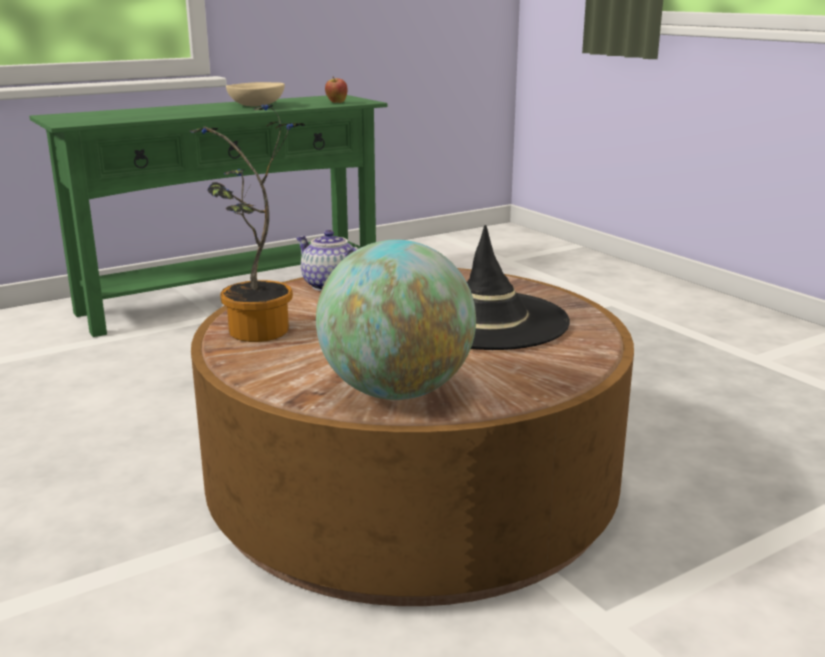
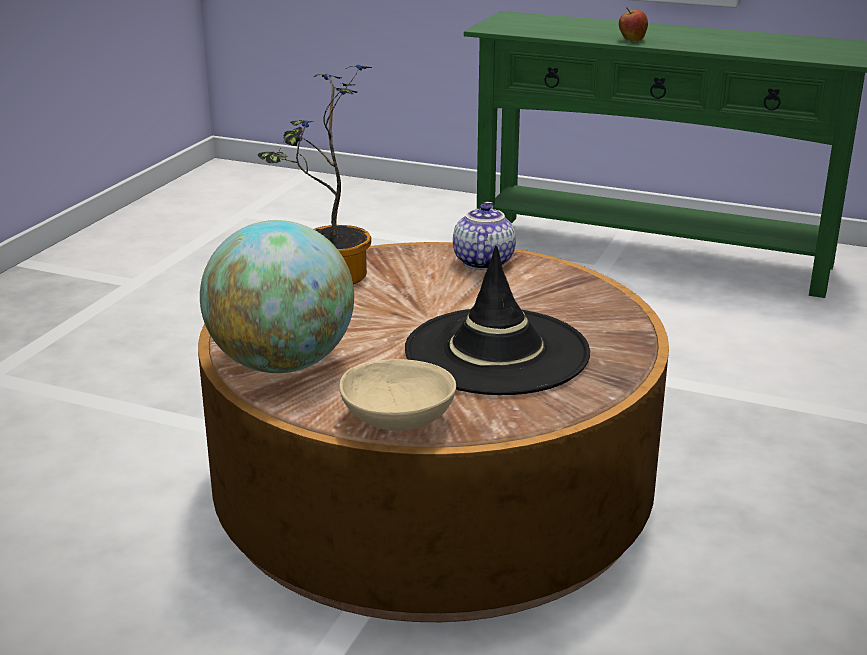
camera: 55 degrees right, 5 degrees up
(257, 106) = (715, 41): beige bowl -> beige bowl (397, 421)
(336, 102) = (817, 54): apple -> apple (632, 40)

